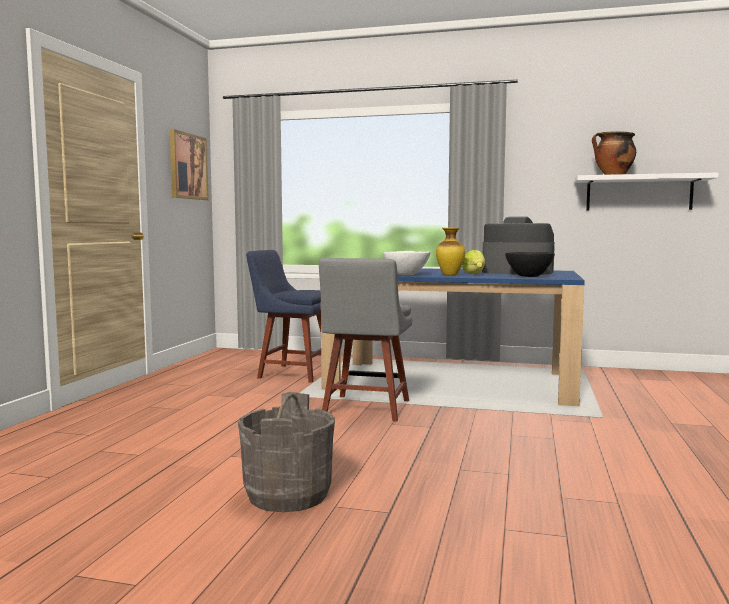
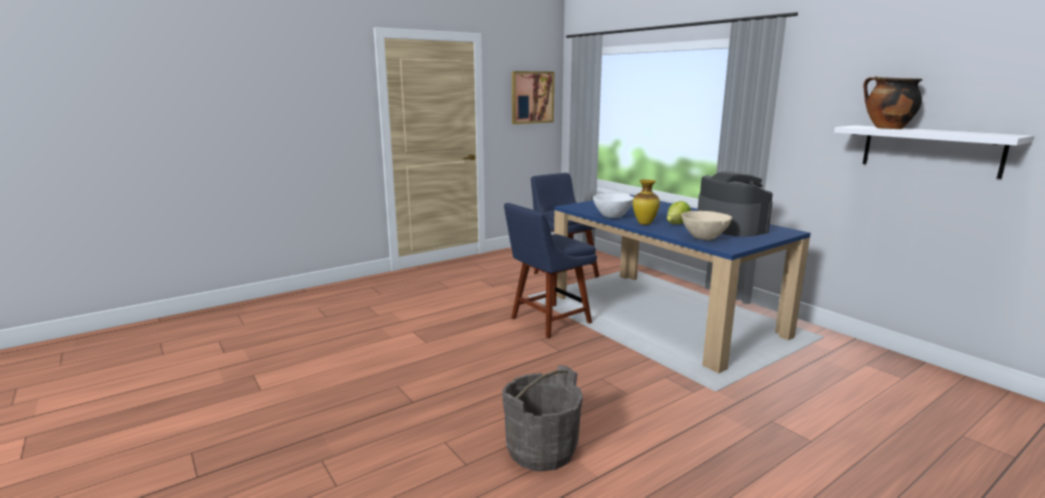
camera: 40 degrees right, 10 degrees up
(287, 495) = (391, 368): grey bucket -> grey bucket (541, 449)
(365, 410) = (547, 321): grey chair -> blue chair
(529, 276) = (704, 238): black bowl -> beige bowl

